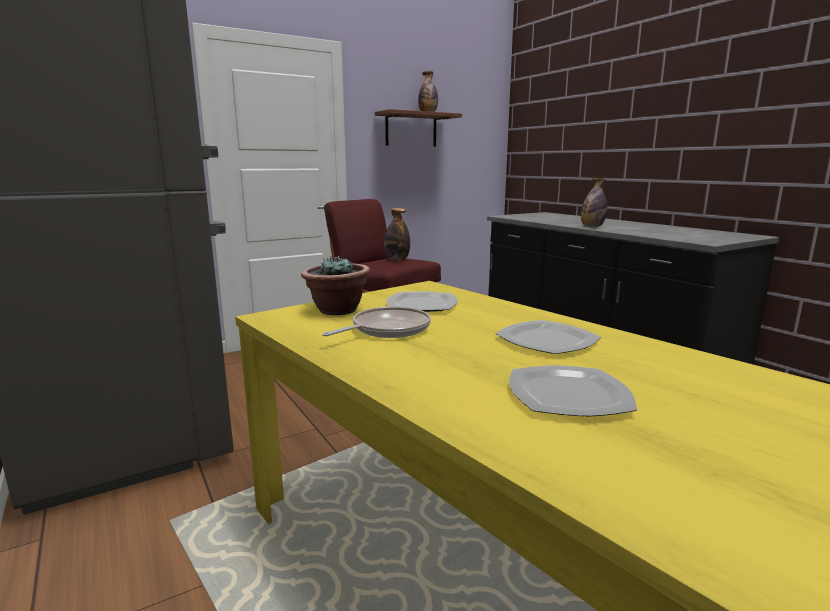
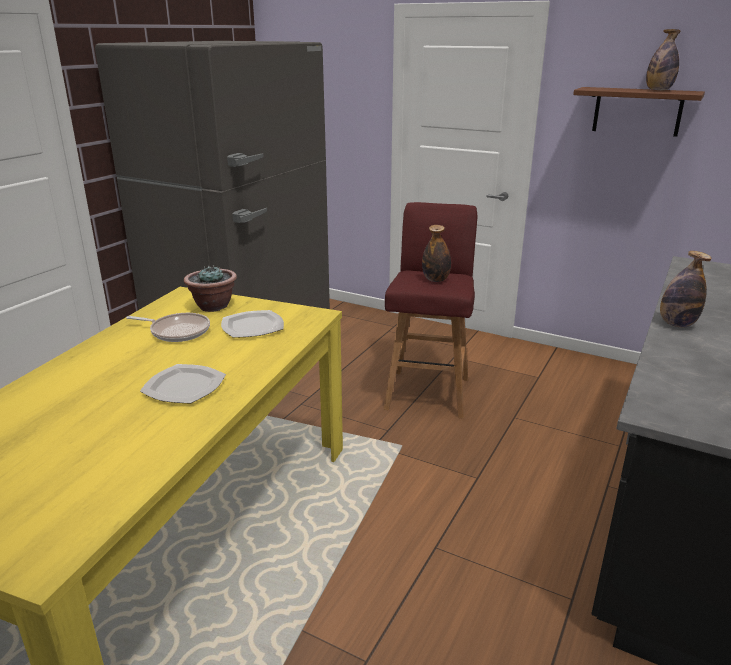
camera: 60 degrees right, 10 degrees up
(567, 394) = (74, 408): plate -> none

